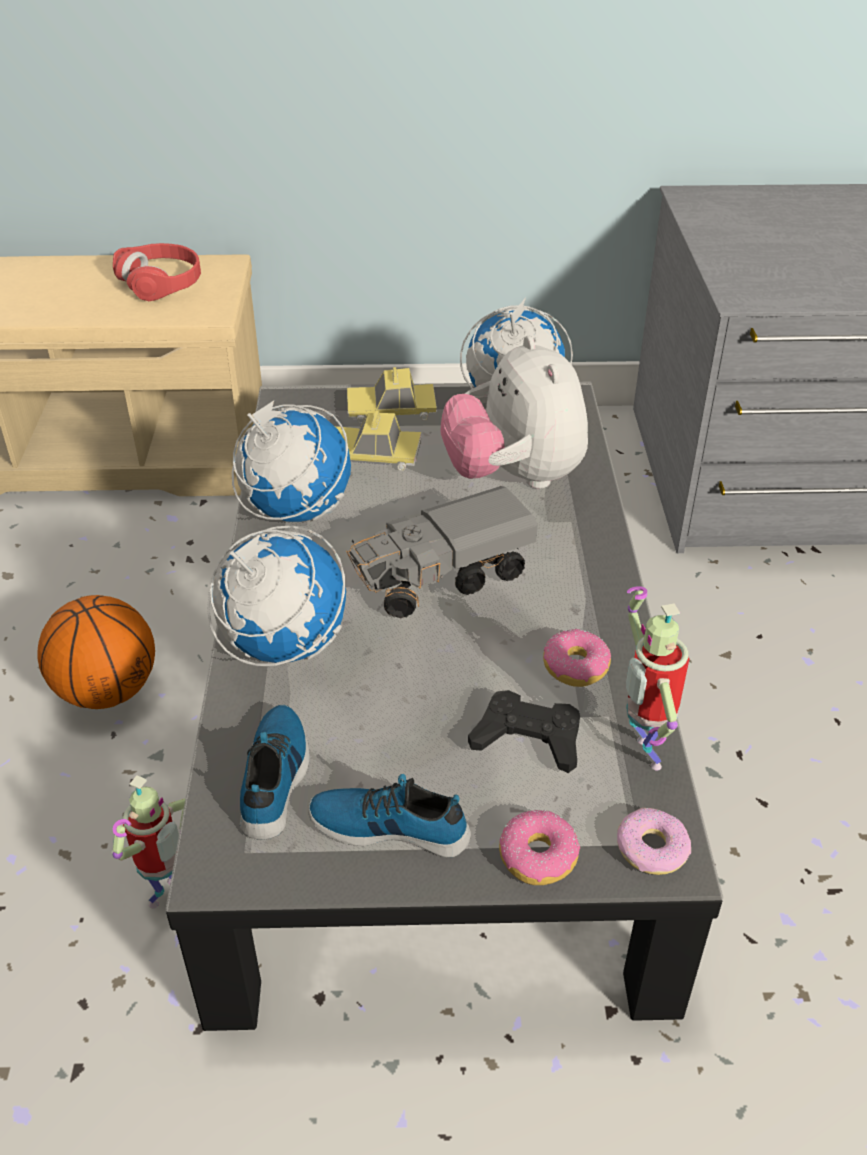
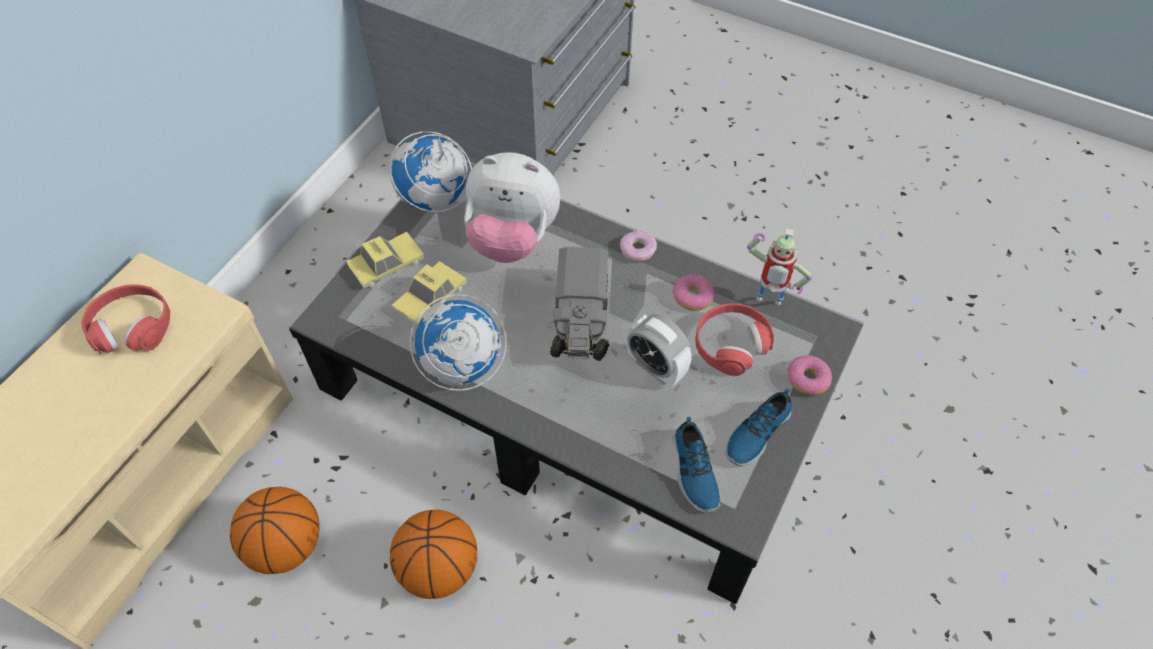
camera: 60 degrees left, 15 degrees up
(79, 567) = (286, 545): none -> basketball
(167, 895) = (635, 590): toy robot -> none
(276, 776) = (693, 471): shoe -> shoe turned 135 degrees counterclockwise
(283, 646) = (589, 426): globe -> none
(391, 409) = (386, 264): toy car -> toy car turned 150 degrees counterclockwise
(422, 674) = (656, 368): none -> alarm clock
(528, 738) = (730, 344): black game controller -> red headphones
(651, 849) = (826, 333): donut -> donut (638, 250)

